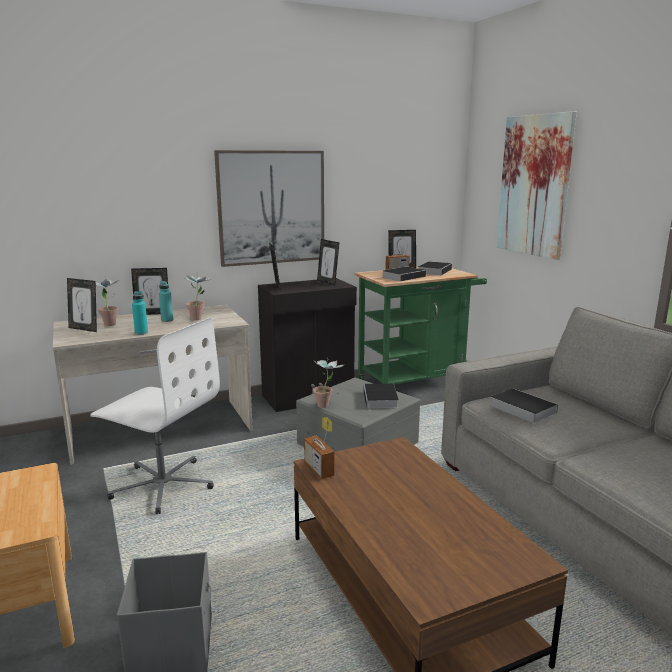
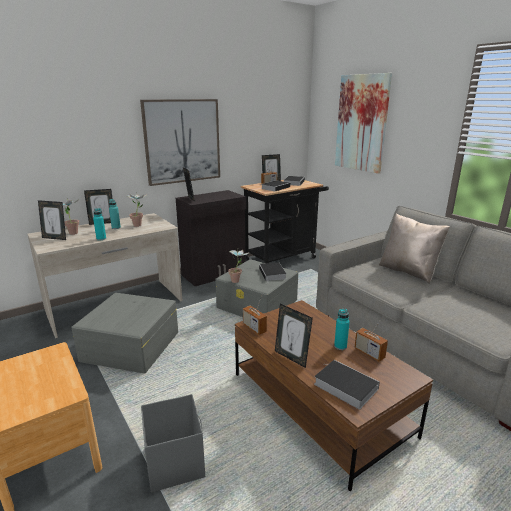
camera: 10 degrees left, 5 degrees up
(163, 485) = (130, 346): white office chair -> grey storage box
(328, 282) = (224, 194): picture frame -> picture frame (291, 357)
(416, 381) = (283, 257): green cart -> black cart
(437, 506) = (340, 346): none -> turquoise bottle
(478, 520) = (369, 353): none -> radio
(520, 409) = (372, 275): book -> book (343, 386)
(582, 407) = (408, 271): none -> beige pillow

